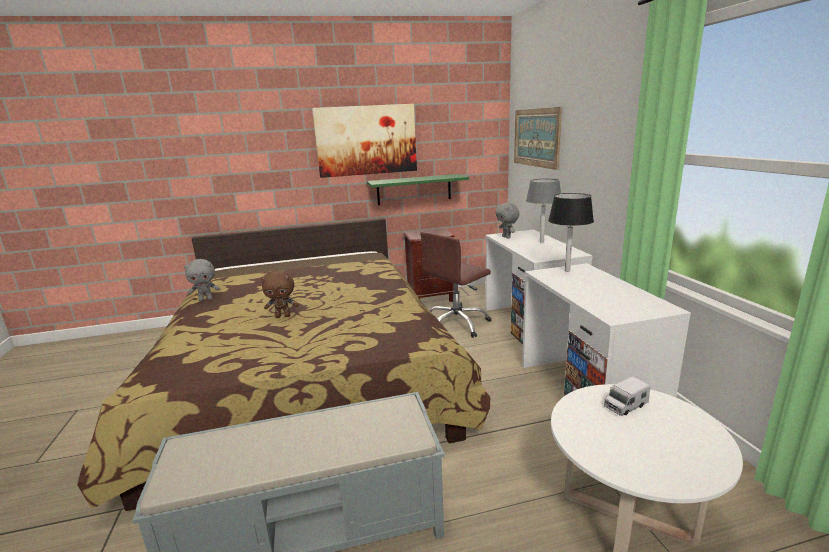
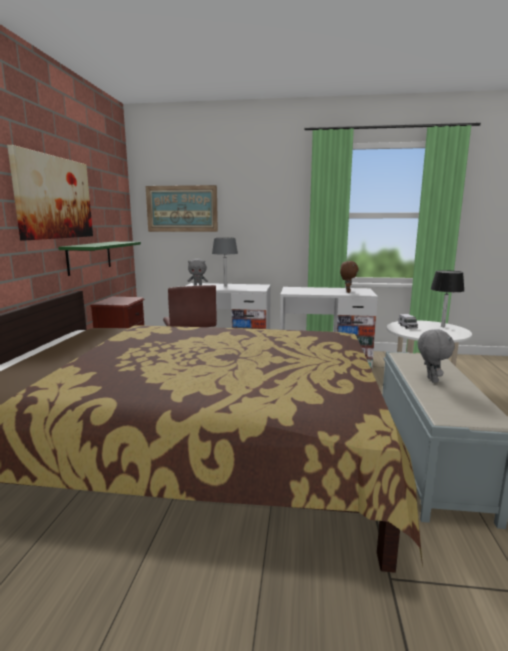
camera: 70 degrees left, 5 degrees down
(206, 299) = (119, 397): grey plush toy -> grey plush toy (431, 380)
(283, 316) = (244, 362): brown plush toy -> brown plush toy (347, 292)
(567, 271) = (292, 289): black table lamp -> black table lamp (442, 326)

